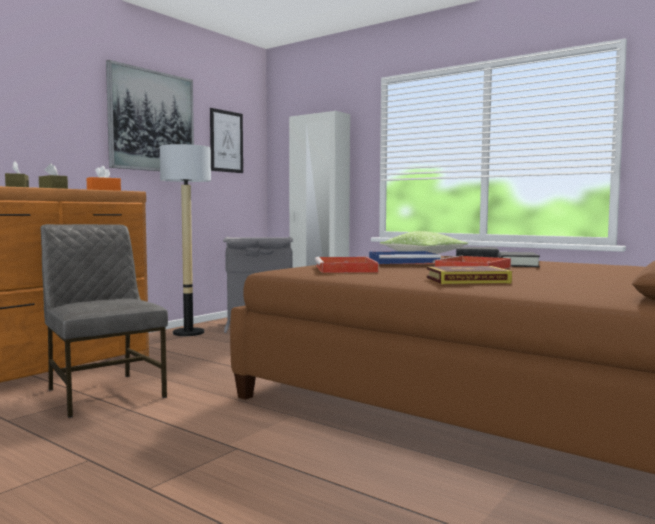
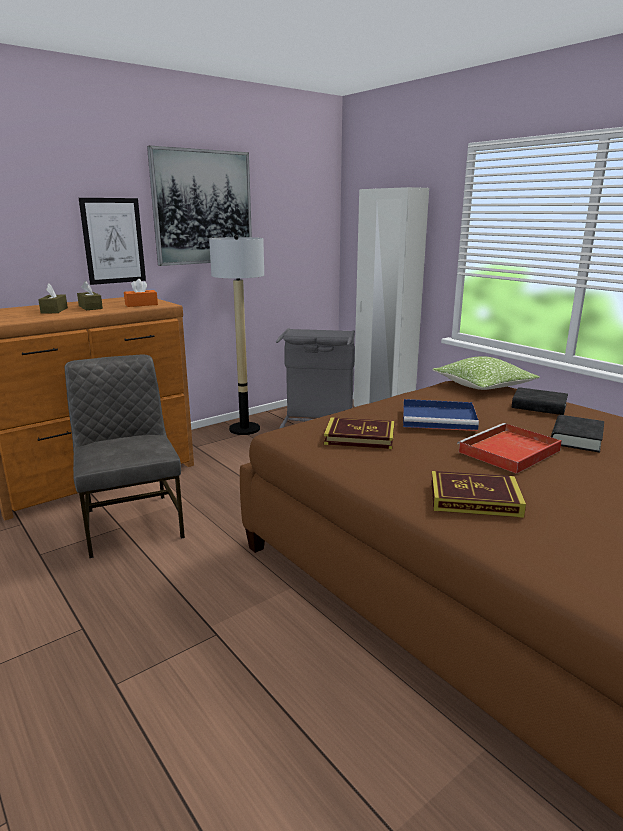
camera: 15 degrees right, 15 degrees up
(226, 141) = (291, 218): picture -> picture (113, 241)
(346, 269) = (359, 437): red tray -> book

